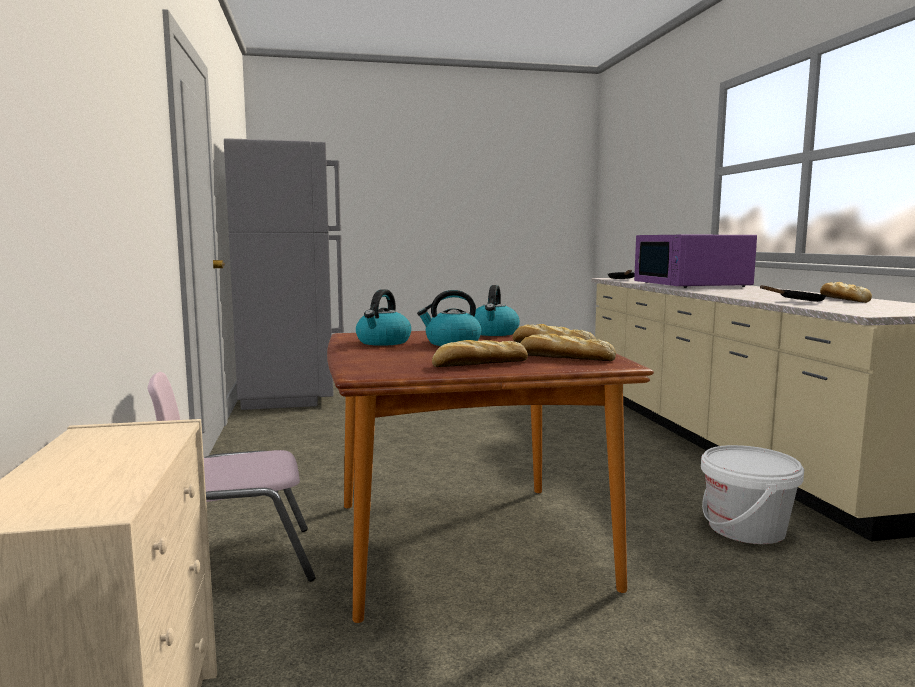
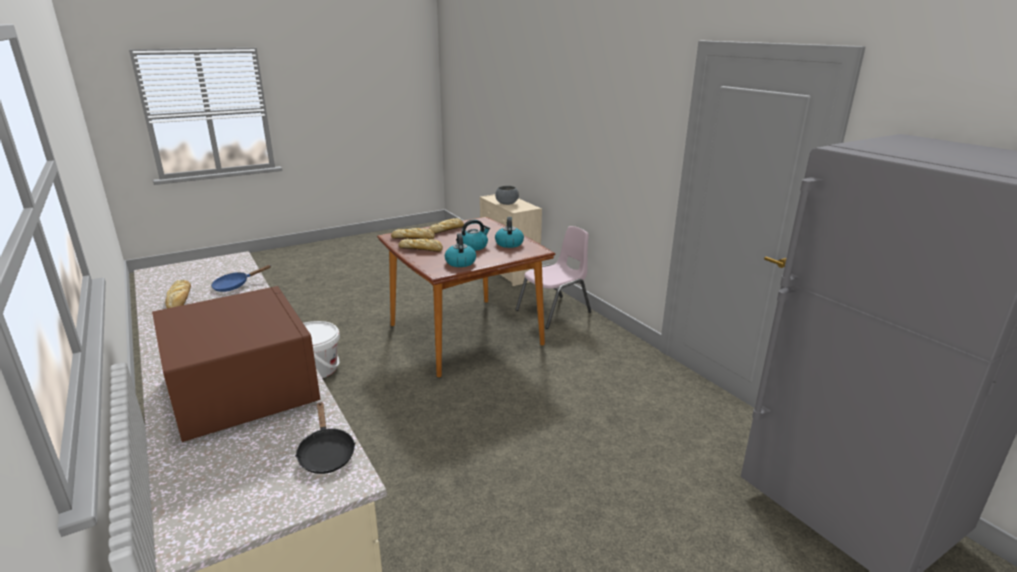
camera: 160 degrees right, 15 degrees up
(123, 458) = (507, 203): none -> grey bowl
(691, 284) = (242, 387): purple microwave -> brown microwave
(797, 301) = (235, 285): black frying pan -> blue frying pan

